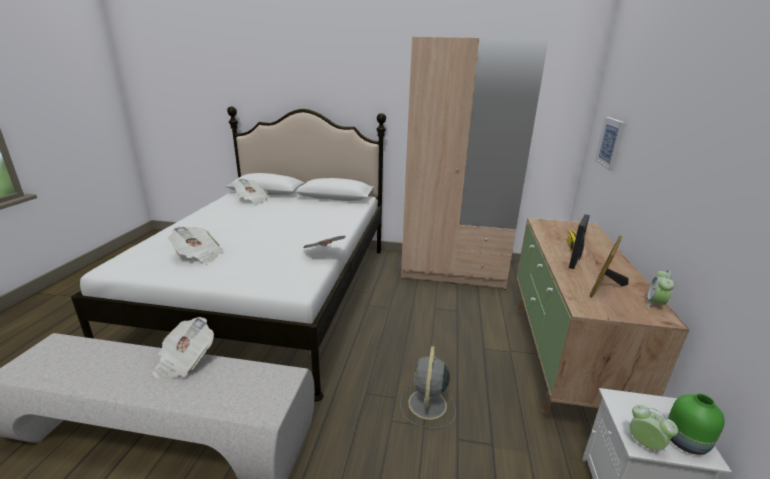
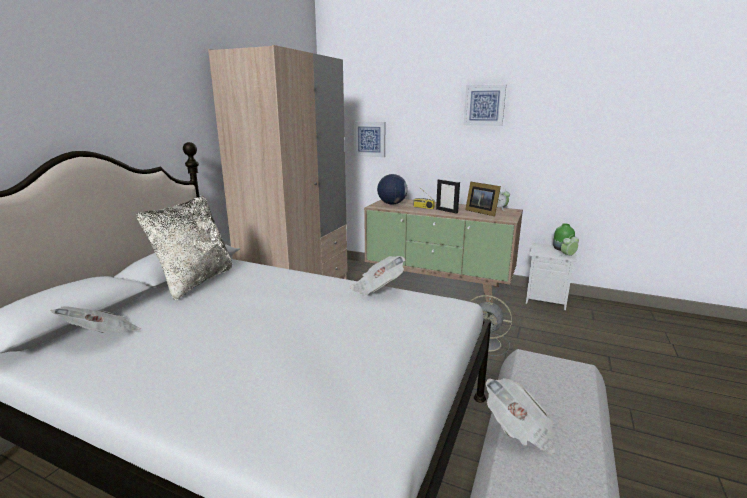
camera: 75 degrees left, 5 degrees down
(198, 255) = (347, 373): newspaper -> none
(321, 202) = (197, 282): none -> beige pillow
(563, 229) = (392, 204): none -> globe
(712, 115) = (484, 105): none -> picture

